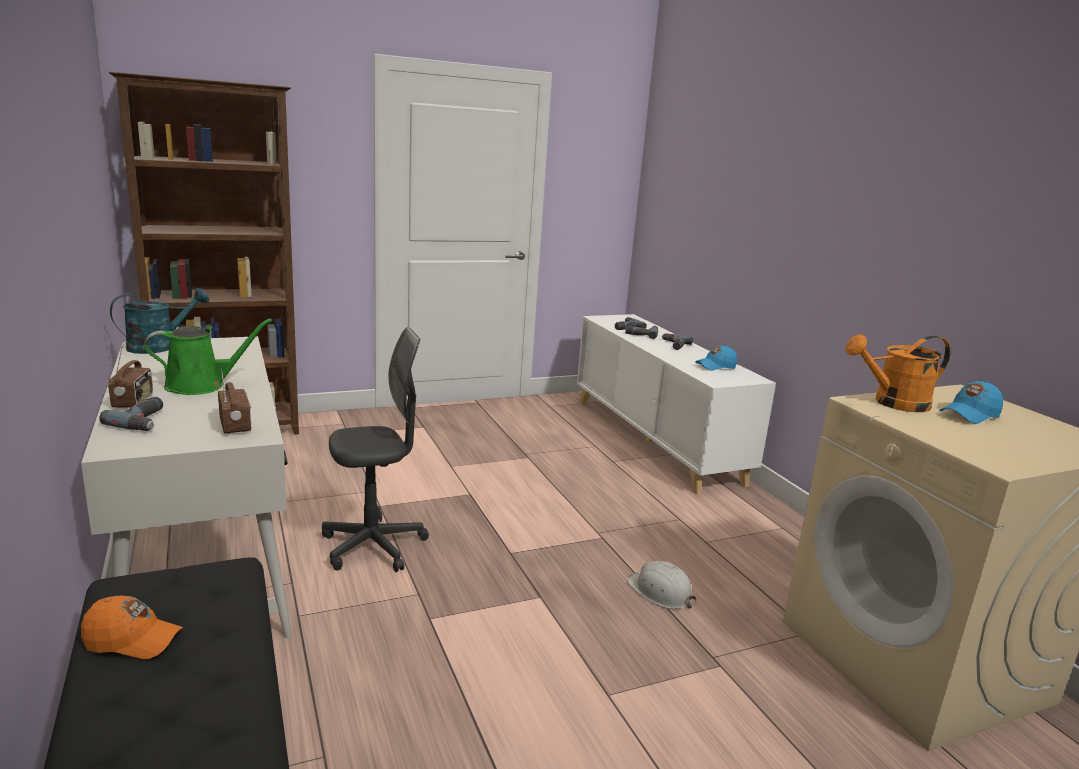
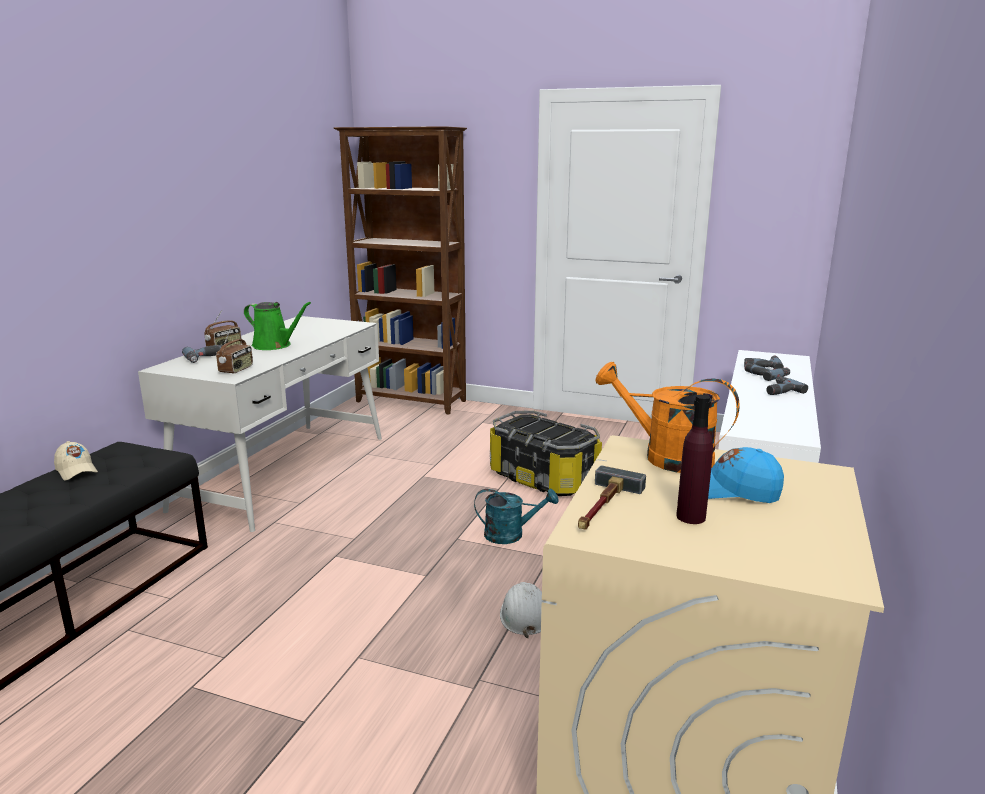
camera: 45 degrees right, 0 degrees up
(132, 640) = (76, 471): orange cap -> beige cap
(159, 346) = (308, 321): turquoise watering can -> turquoise watering can (511, 535)
(373, 546) = (377, 499): grey office chair -> none
(491, 471) = (544, 477): none -> storage box
(715, 366) = (778, 418): blue cap -> none
(964, 447) = (602, 507): none -> hammer
(1002, 437) = (691, 517): none -> purple bottle

